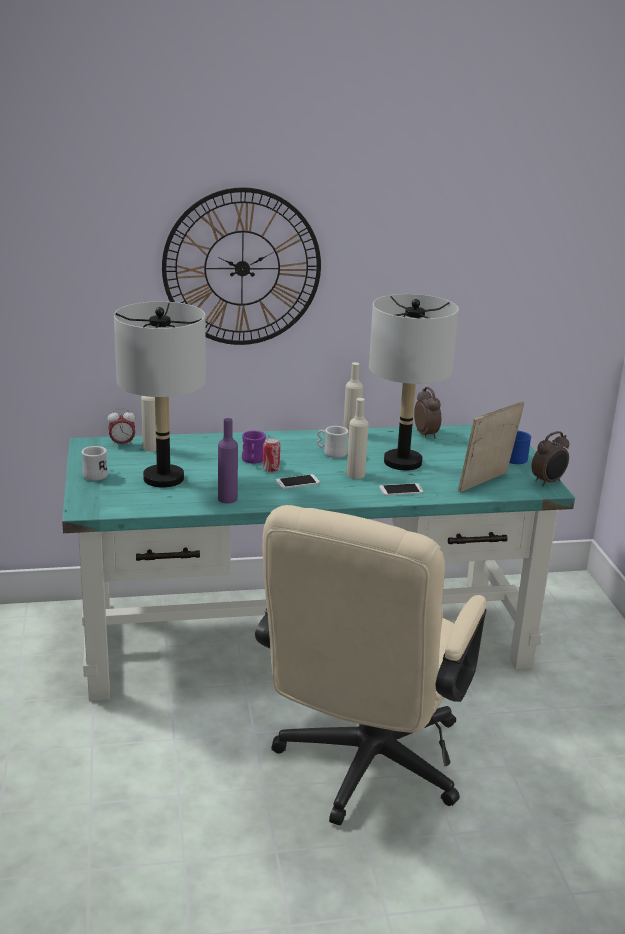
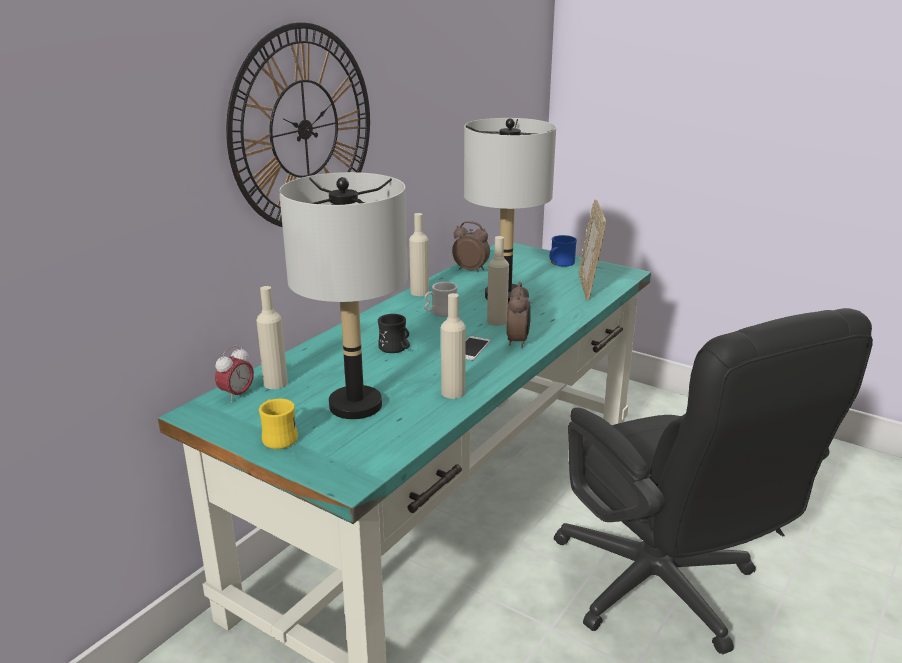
camera: 45 degrees left, 0 degrees up
(97, 474) = (278, 437): white mug -> yellow mug
(227, 499) = (453, 392): purple bottle -> beige bottle
(253, 461) = (396, 349): purple mug -> black mug
(271, 469) = (427, 349): can -> none
(363, 770) = (666, 592): beige office chair -> black office chair
(401, 490) = (553, 317): phone -> none
(548, 482) = (616, 268): alarm clock -> alarm clock (518, 341)

